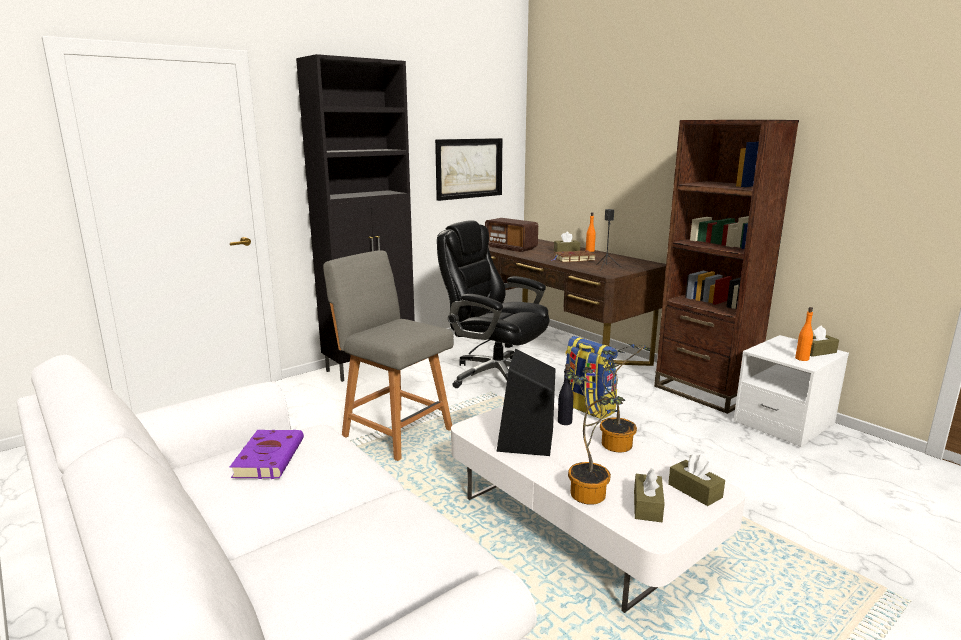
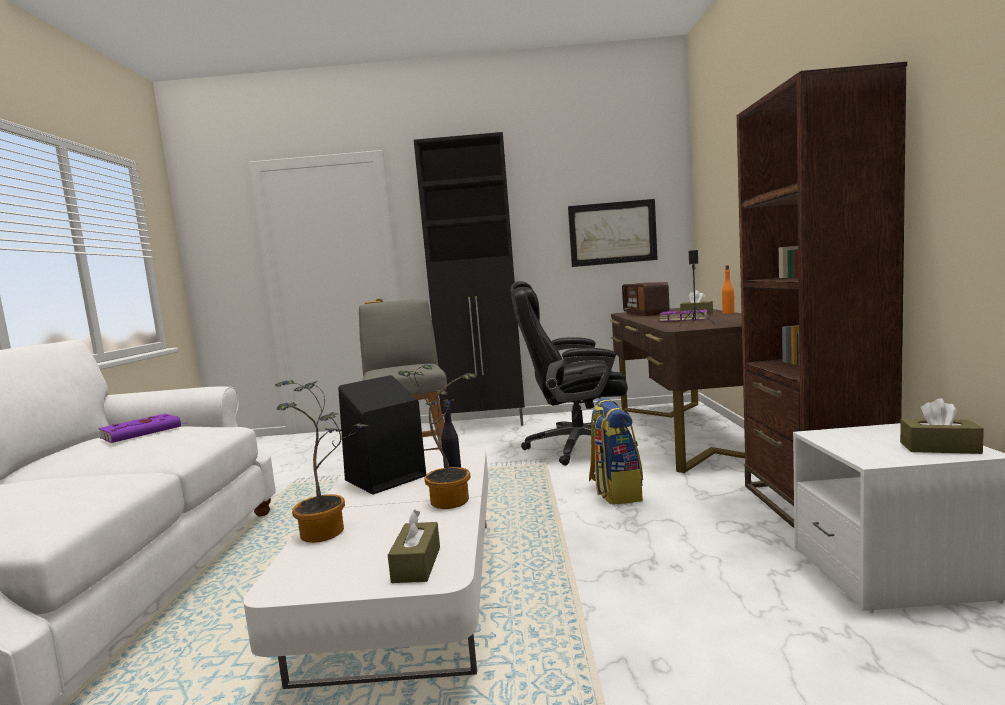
camera: 40 degrees right, 10 degrees down
(495, 376) = (575, 446): black office chair -> black office chair turned 75 degrees counterclockwise
(573, 259) = (681, 319): brown book -> purple book
(647, 506) = (340, 560): brown tissue box -> none
(802, 359) = (880, 452): orange bottle -> none

